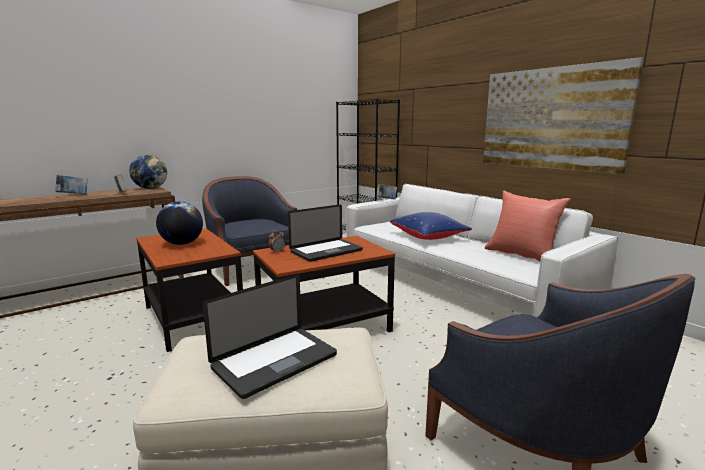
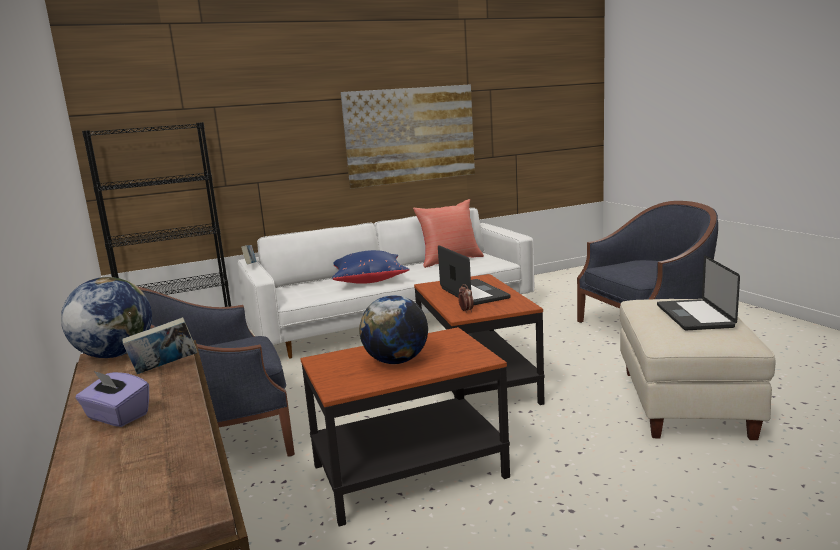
camera: 75 degrees left, 0 degrees up
(73, 195) = (117, 417): book -> purple tissue box
(275, 362) = (694, 316): laptop -> laptop turned 150 degrees counterclockwise

